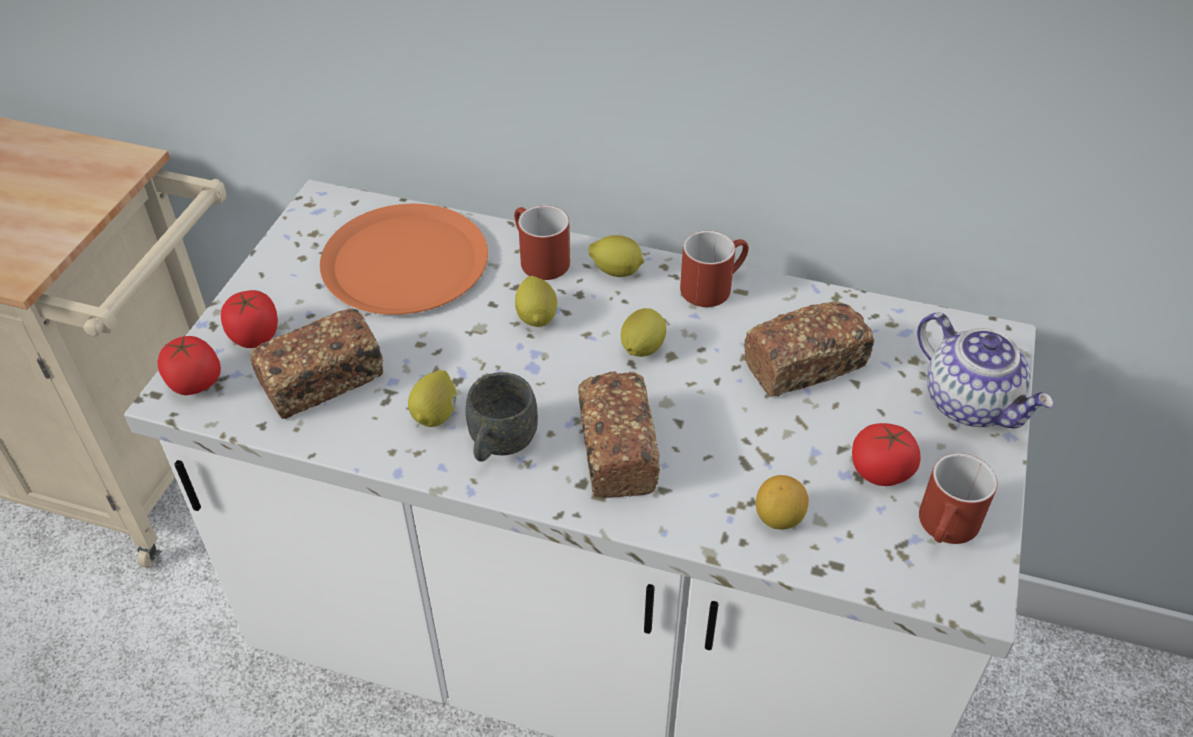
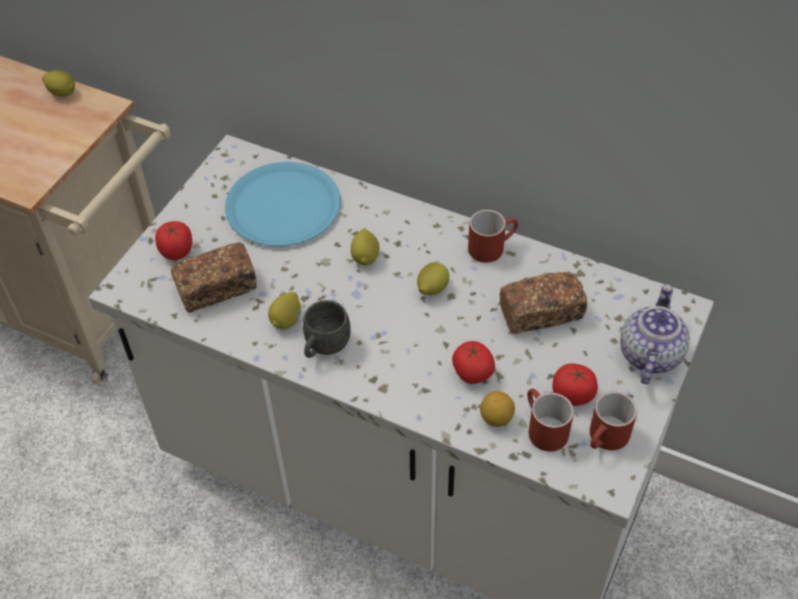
camera: 10 degrees right, 5 degrees up
(195, 383) = (135, 280): tomato -> tomato (472, 372)
(405, 262) = (283, 206): orange plate -> blue plate
(537, 259) = (374, 213): red mug -> red mug (542, 428)
(616, 271) = (427, 228): lemon -> lemon (62, 93)
(616, 451) = (400, 360): bread -> none
(971, 403) = (649, 354): teapot -> teapot turned 135 degrees counterclockwise

